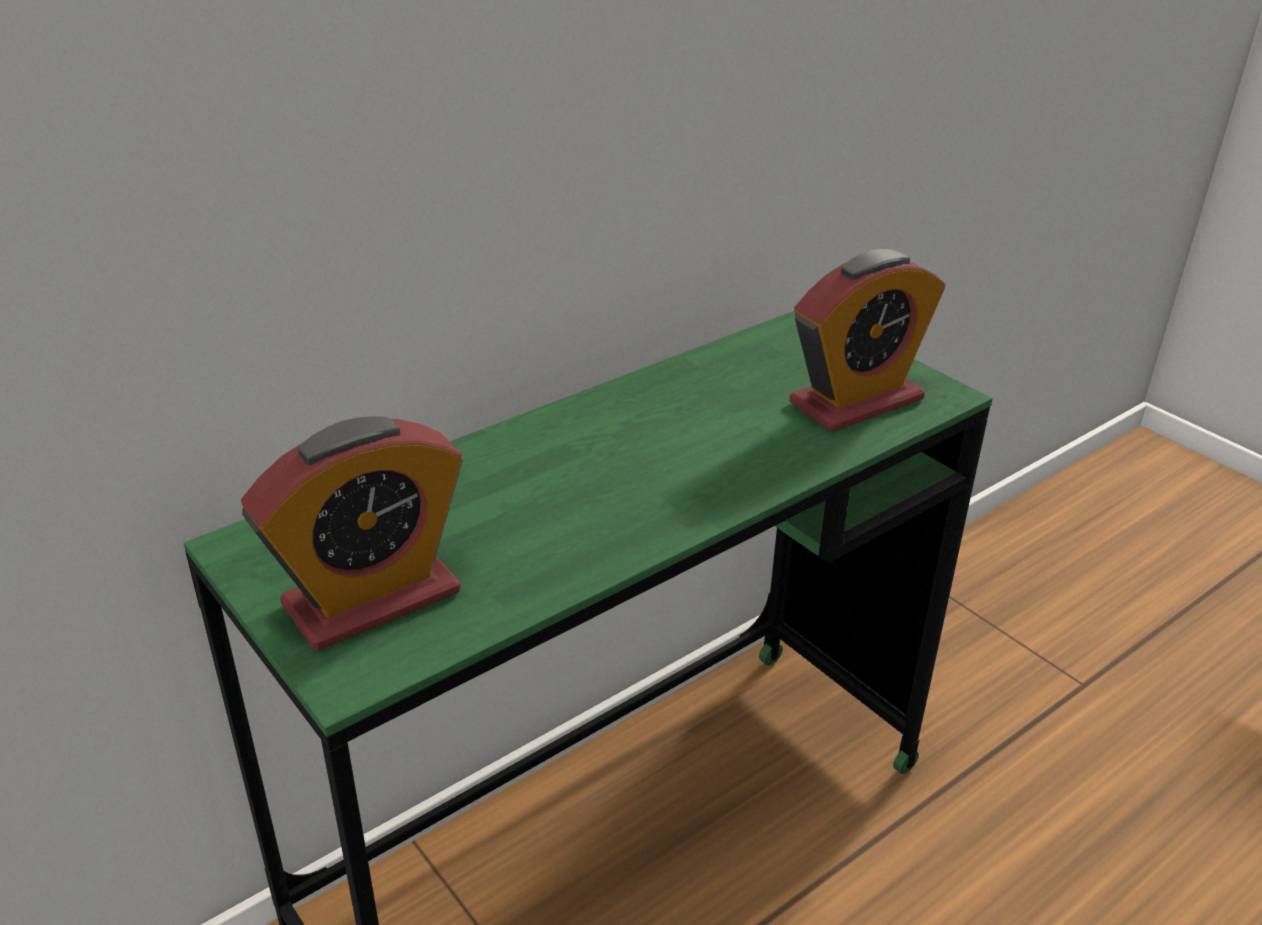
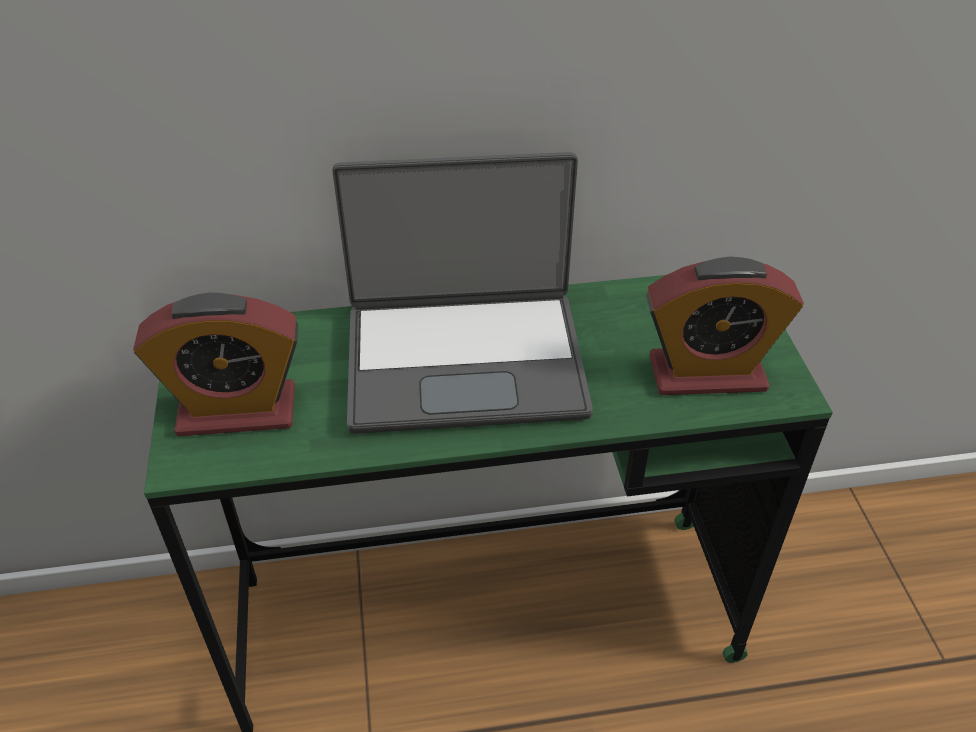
camera: 30 degrees right, 10 degrees up
(602, 463) = (465, 360): none -> laptop

